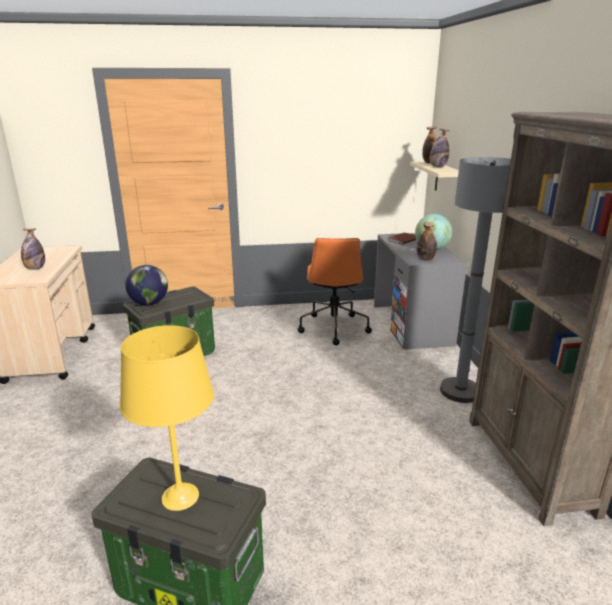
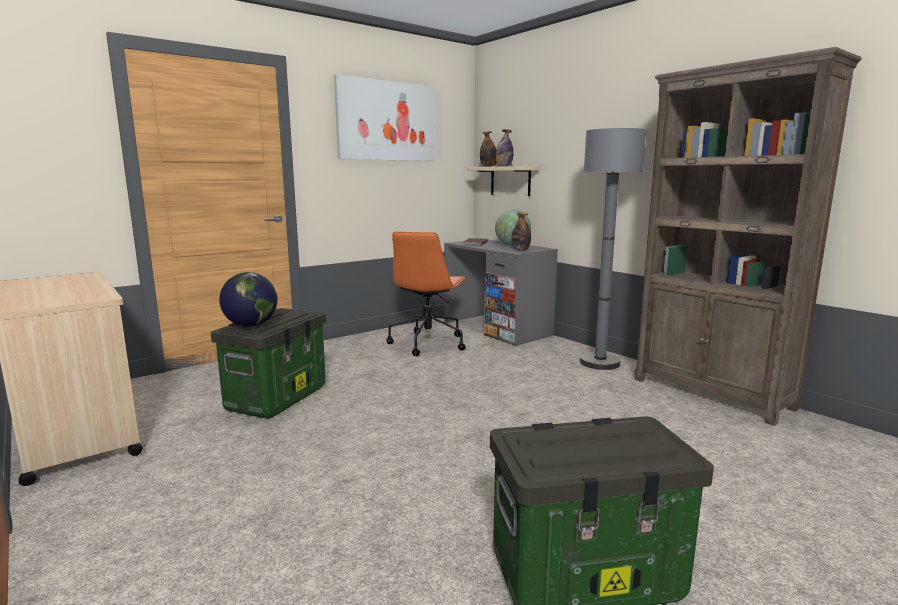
camera: 30 degrees left, 10 degrees down
(35, 268) = (70, 292): bottle -> none
(179, 497) = (591, 442): yellow table lamp -> none
(328, 118) = (387, 121): none -> picture
(333, 327) = (428, 343): orange office chair -> orange office chair turned 45 degrees clockwise

